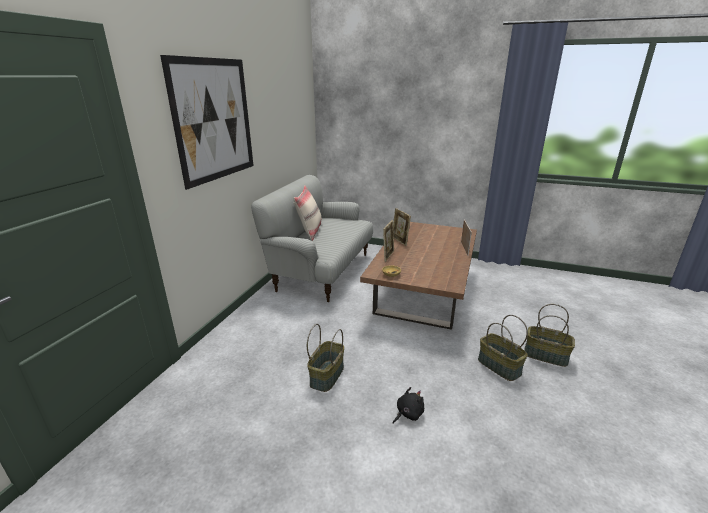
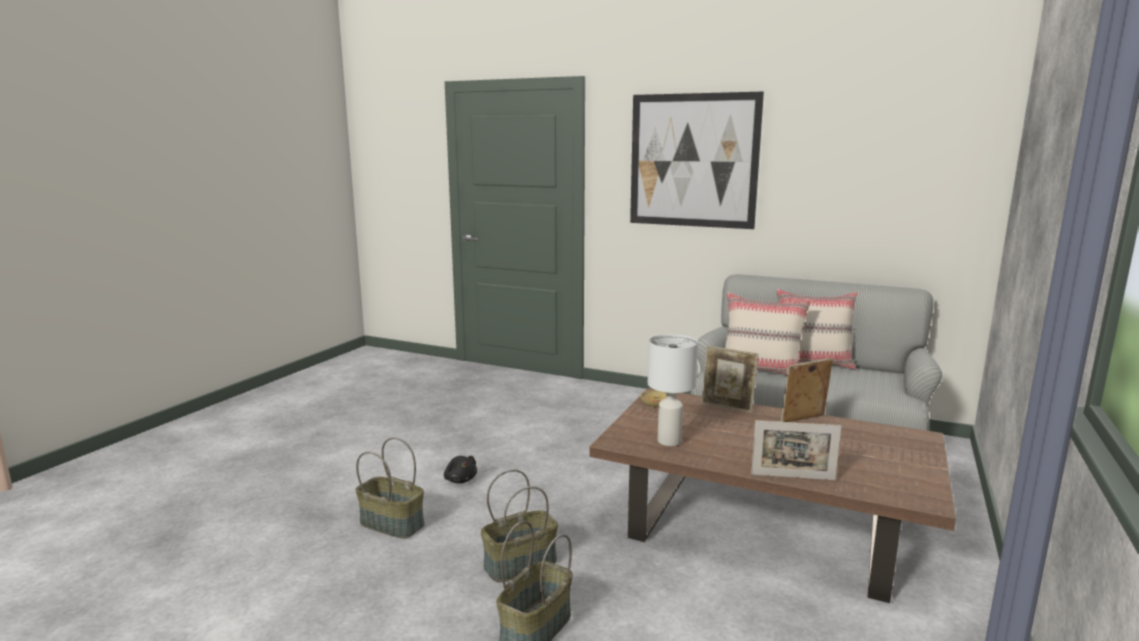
camera: 95 degrees right, 10 degrees down
(323, 244) = (760, 370): none -> beige pillow
(326, 375) = (537, 440): basket -> basket (393, 524)
(443, 272) = (669, 441): none -> white table lamp

